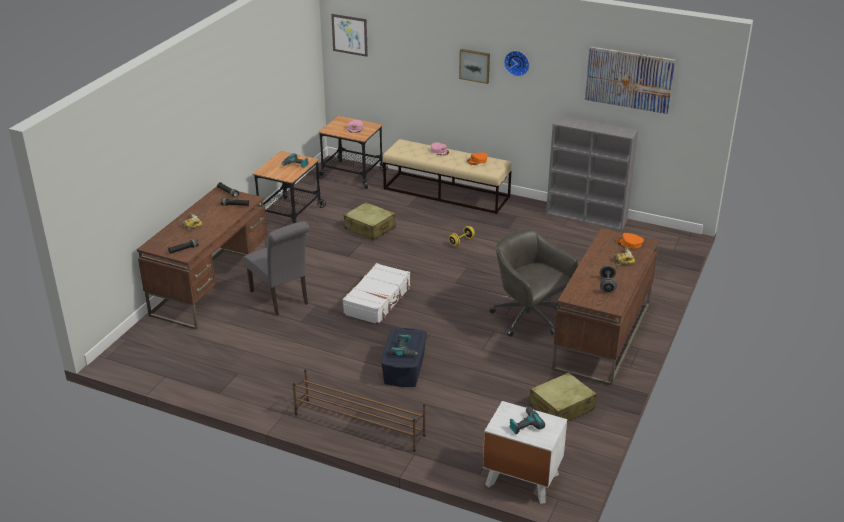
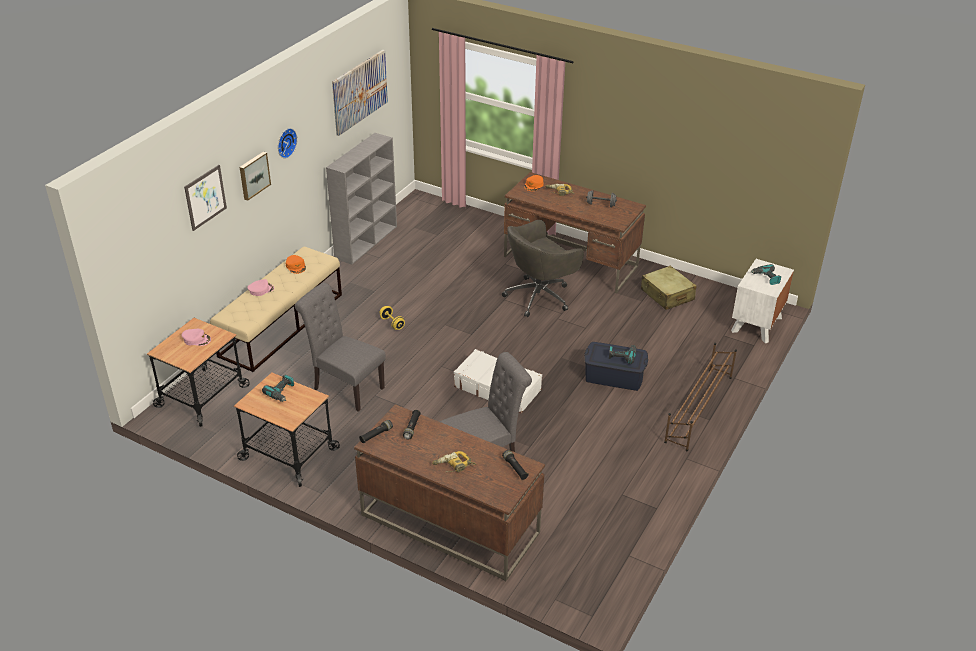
camera: 85 degrees left, 5 degrees up
(349, 35) = (130, 244): picture -> picture (205, 197)
(370, 228) = (345, 387): beige suitcase -> grey chair

